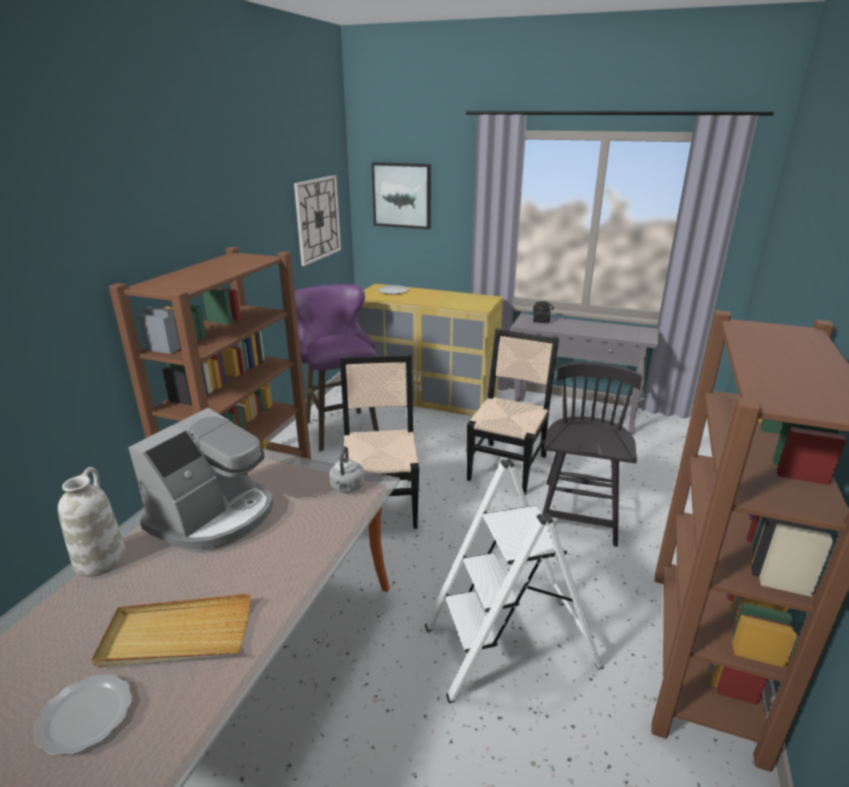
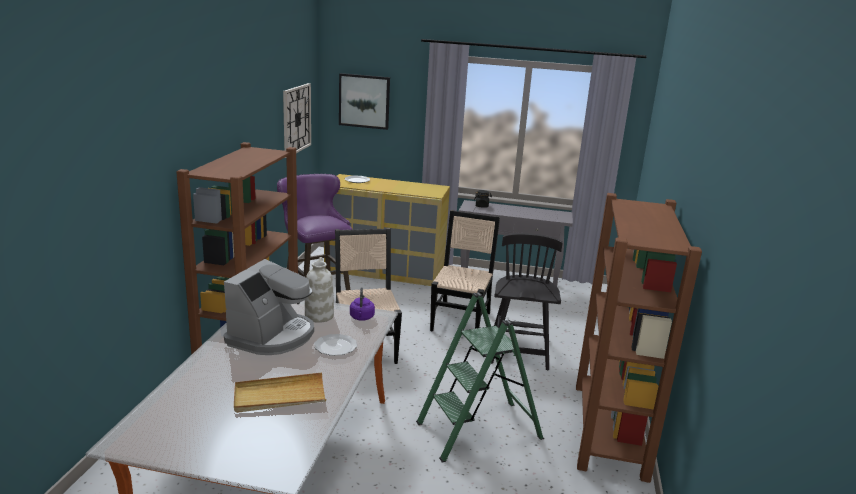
camera: 10 degrees left, 5 degrees down
(87, 715) = (243, 432): plate -> plate (336, 346)
(100, 559) = (202, 361): white vase -> white vase (319, 316)
(347, 487) = (361, 318): grey kettle -> purple kettle
(512, 645) = (481, 429): white step ladder -> green step ladder

